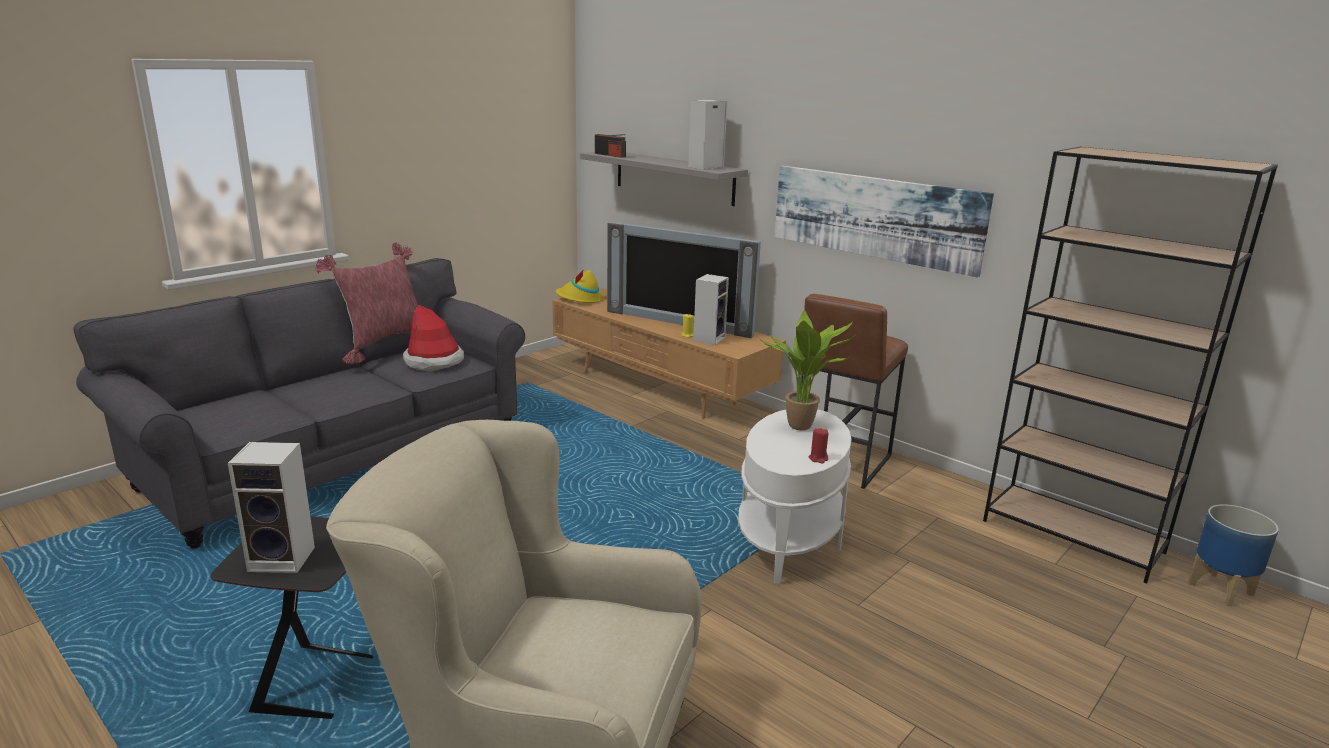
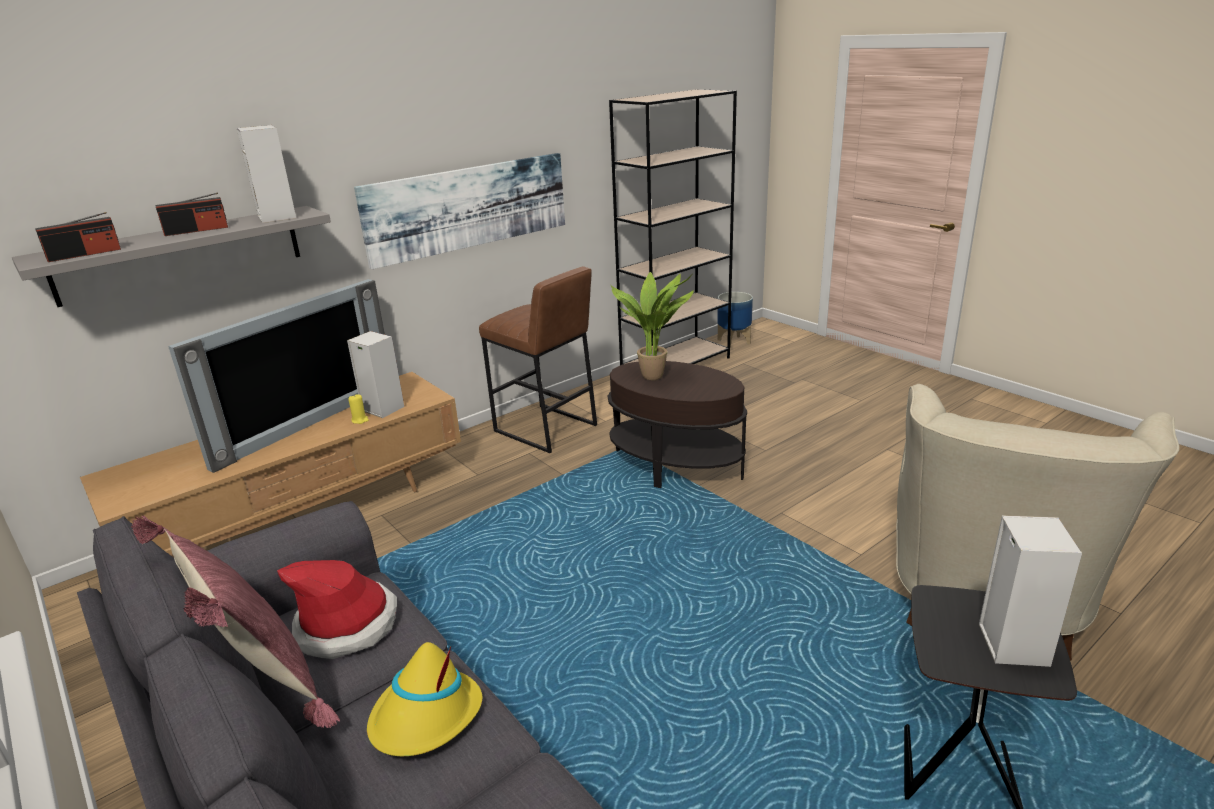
camera: 80 degrees left, 5 degrees up
(580, 299) = (124, 496): yellow hat -> yellow hat (426, 717)
(666, 161) = (196, 230): none -> radio
(789, 539) = (675, 467): white side table -> brown side table
(818, 458) = (715, 375): red candle -> none

